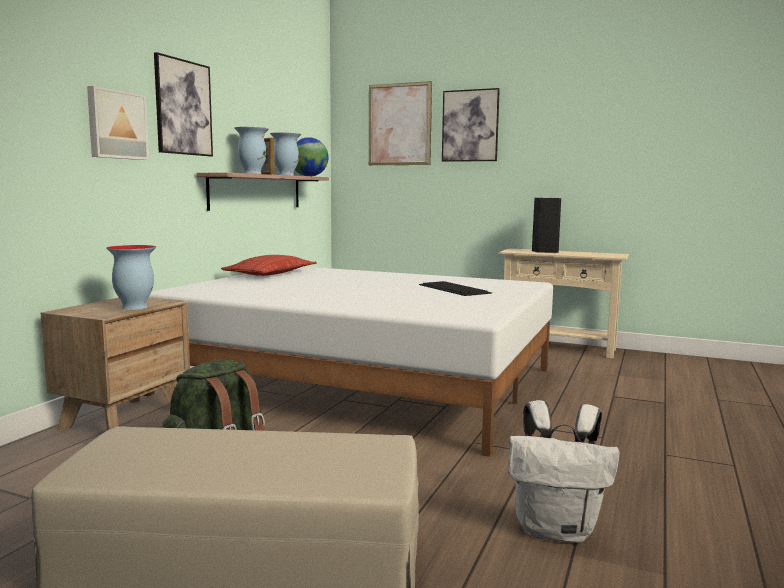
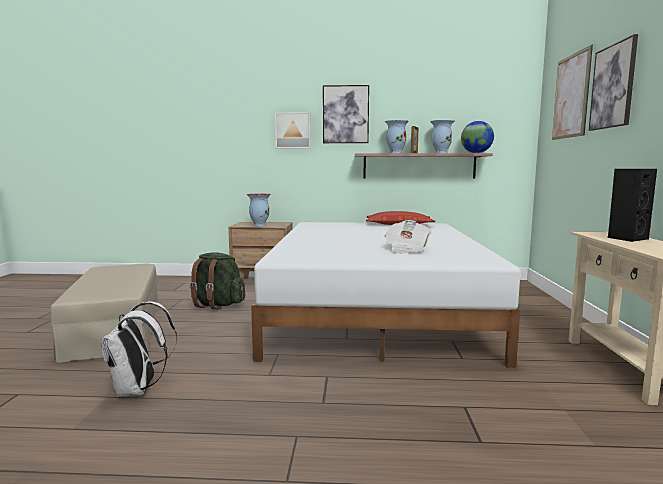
camera: 70 degrees right, 0 degrees up
(454, 289) = (406, 250): keyboard -> newspaper

